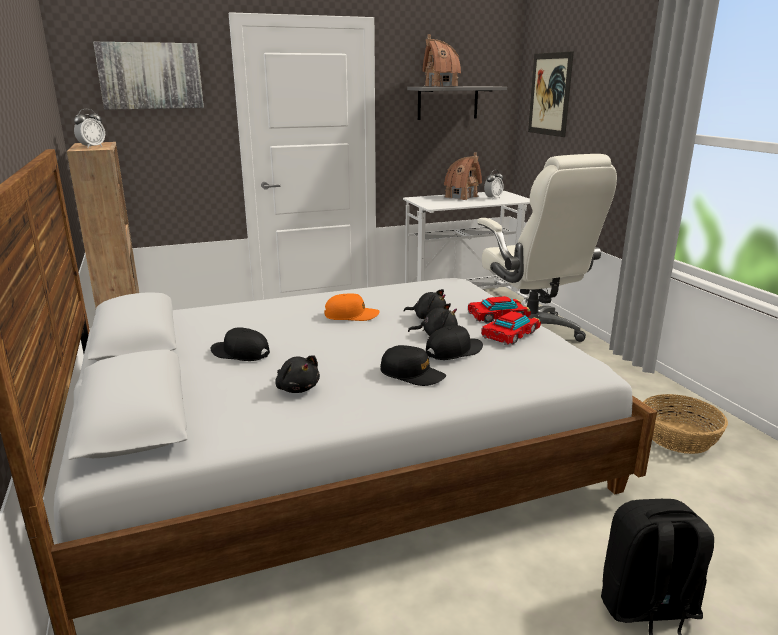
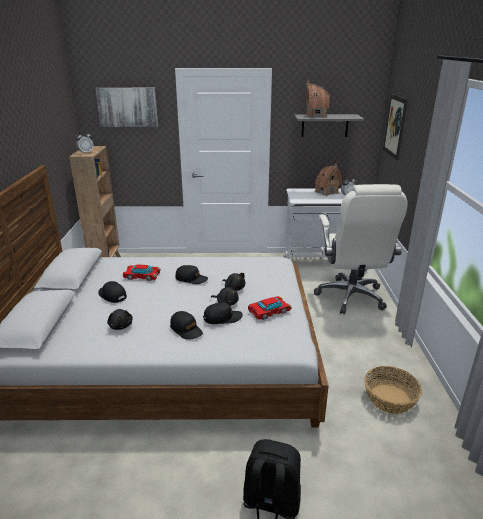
camera: 20 degrees right, 5 degrees up
(351, 315) = (191, 279): orange cap -> black cap
(498, 315) = (277, 294): toy car -> toy car (142, 275)

